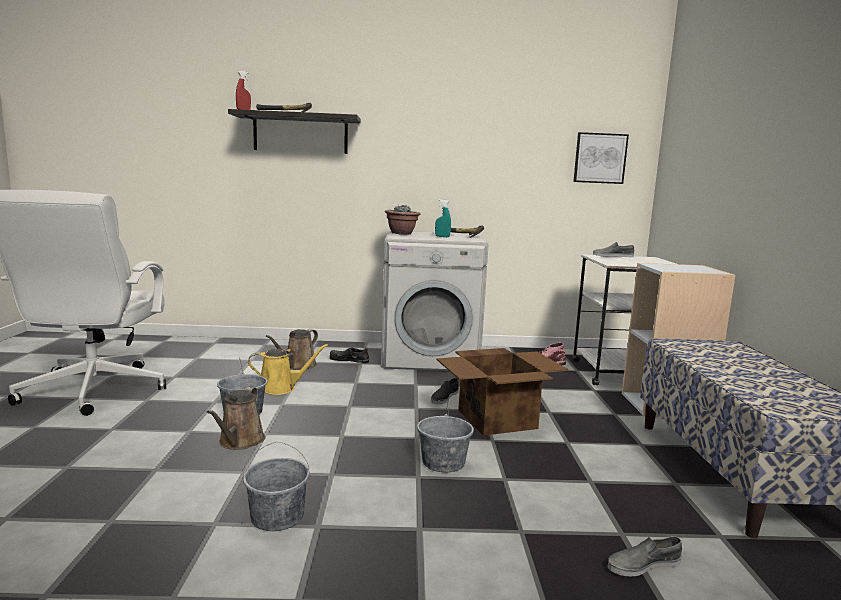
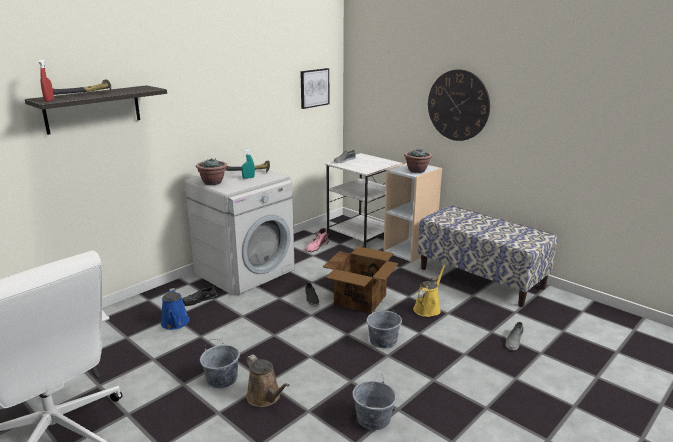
camera: 45 degrees left, 10 degrees up
(281, 388) = (204, 347): yellow watering can -> yellow watering can (428, 308)
(298, 366) = (175, 323): brown watering can -> blue watering can
(680, 269) = (417, 171): none -> potted plant
(772, 164) = (458, 105): none -> wall clock

